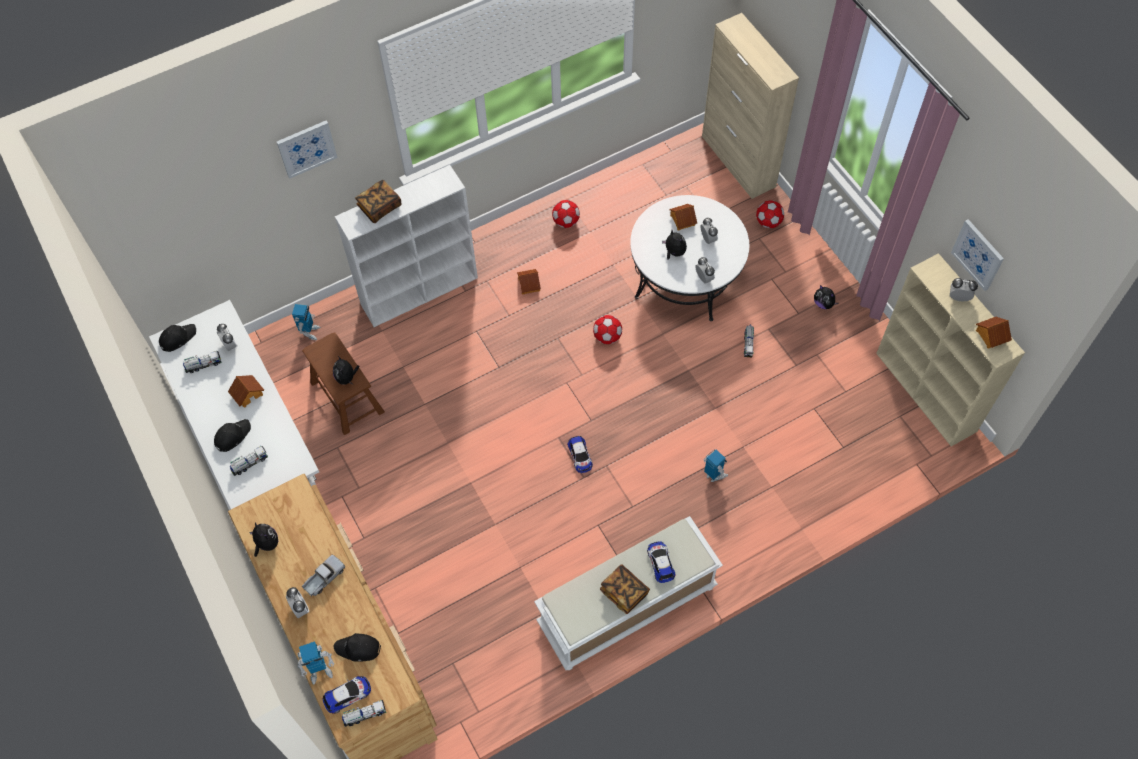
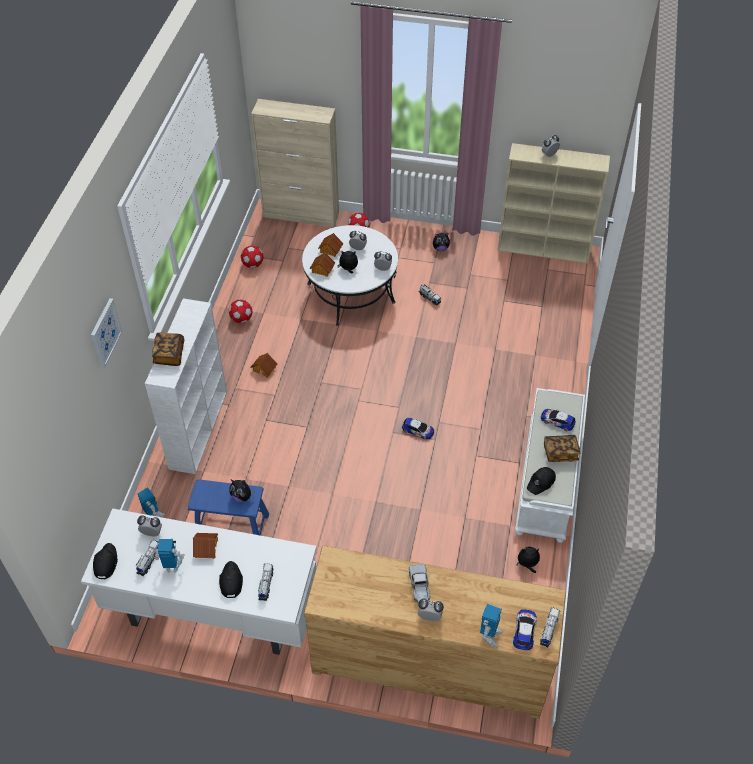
camera: 50 degrees left, 10 degrees down
(267, 544) = (357, 604): plush toy -> plush toy (527, 564)
(347, 397) = (232, 527): brown stool -> blue stool
(358, 649) = (494, 601): black cap -> black cap (541, 482)
(607, 337) = (349, 358): football -> football (253, 265)
(713, 475) = (500, 375): toy robot -> toy robot (172, 566)
(978, 254) = (544, 118): picture -> none
(990, 336) = (586, 160): toy house -> toy house (322, 269)

